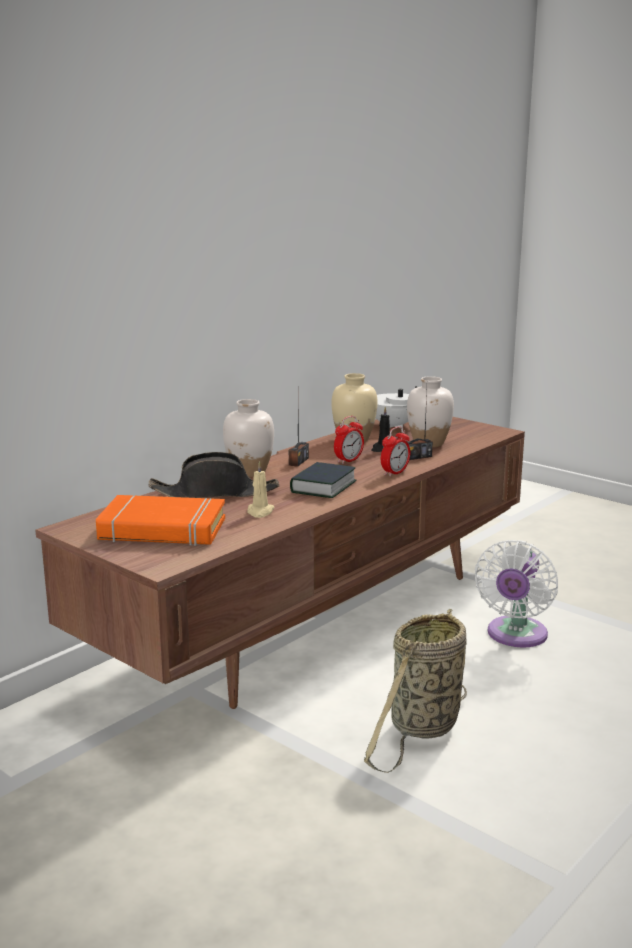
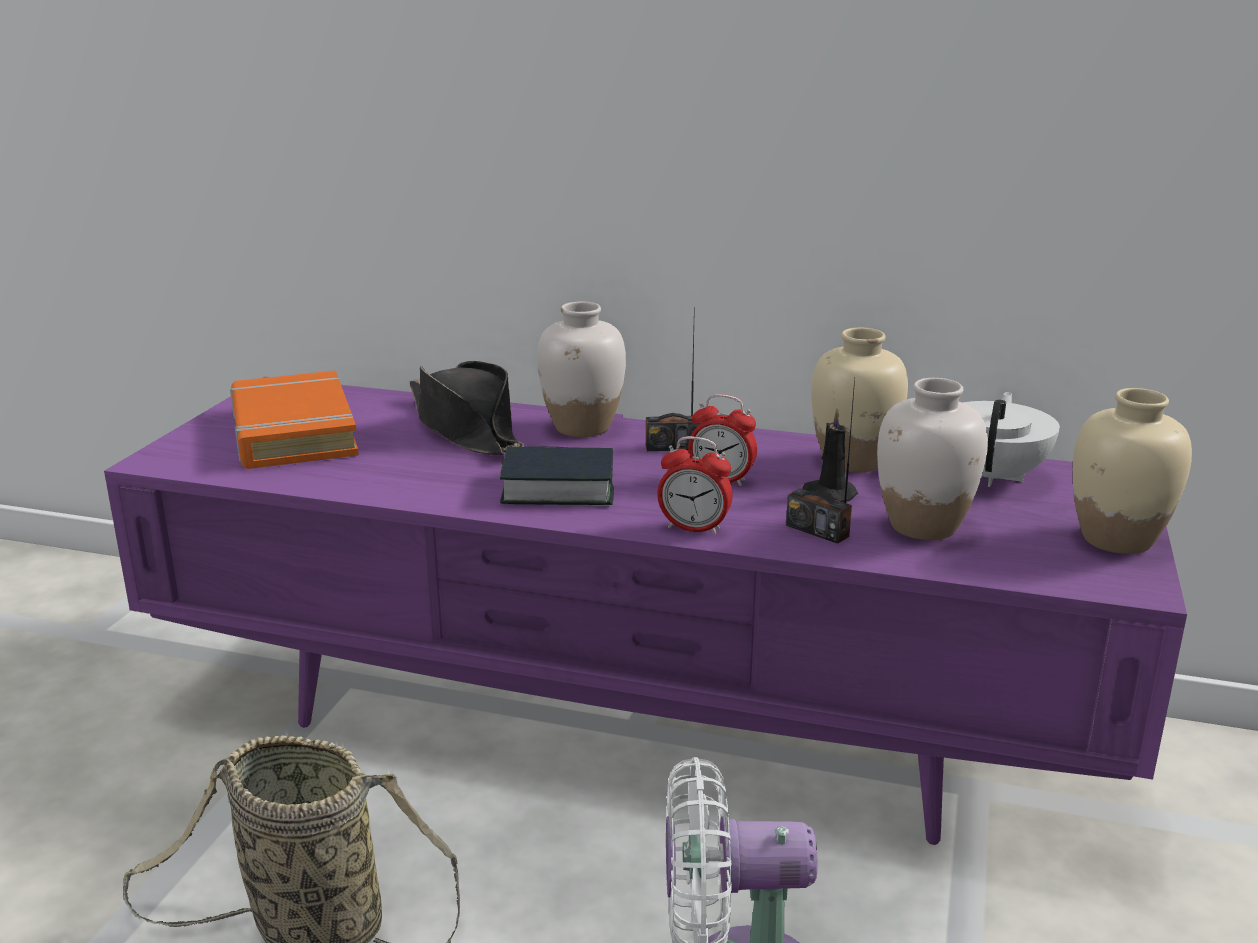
camera: 65 degrees right, 5 degrees up
(260, 512) = (403, 470): beige candle -> none
(314, 616) = (630, 716): brown tv stand -> purple tv stand
(465, 425) = (1116, 539): none -> beige vase

